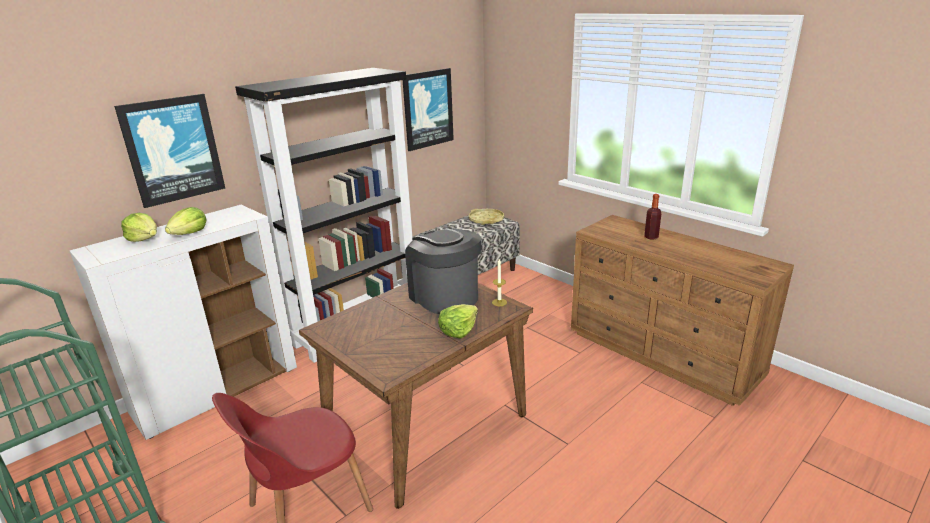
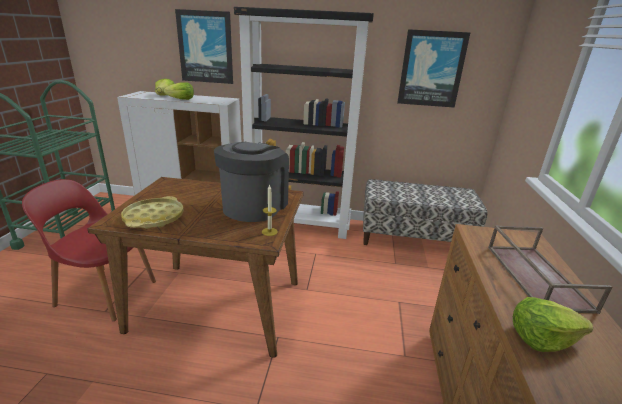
camera: 50 degrees right, 0 degrees up
(458, 330) = (202, 228): lettuce -> lettuce (541, 338)
(486, 219) = (461, 196): yellow tray -> yellow tray (154, 218)
(651, 237) = (535, 276): bottle -> brown tray

